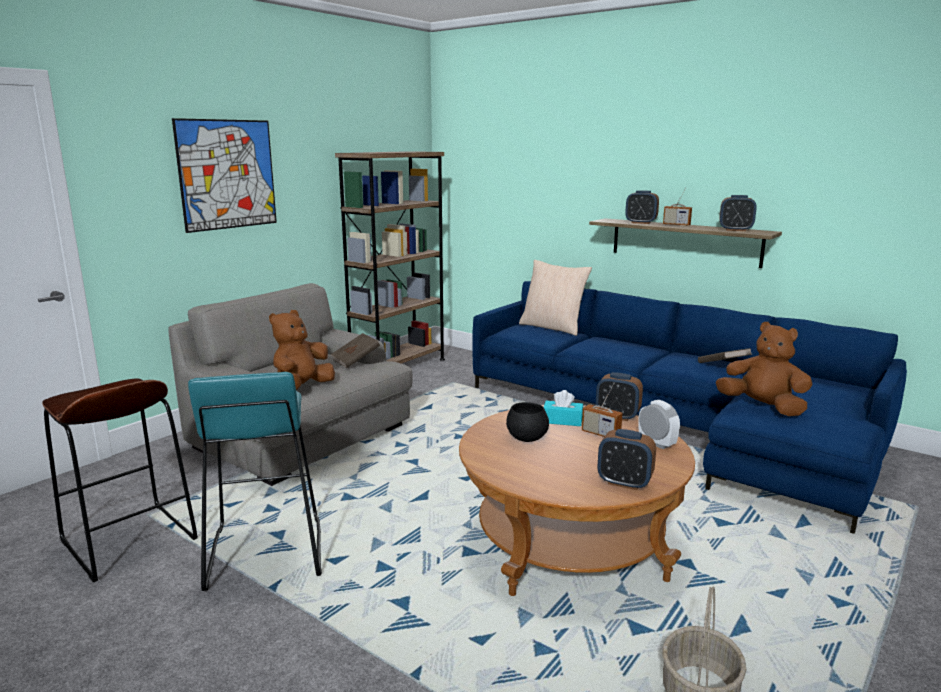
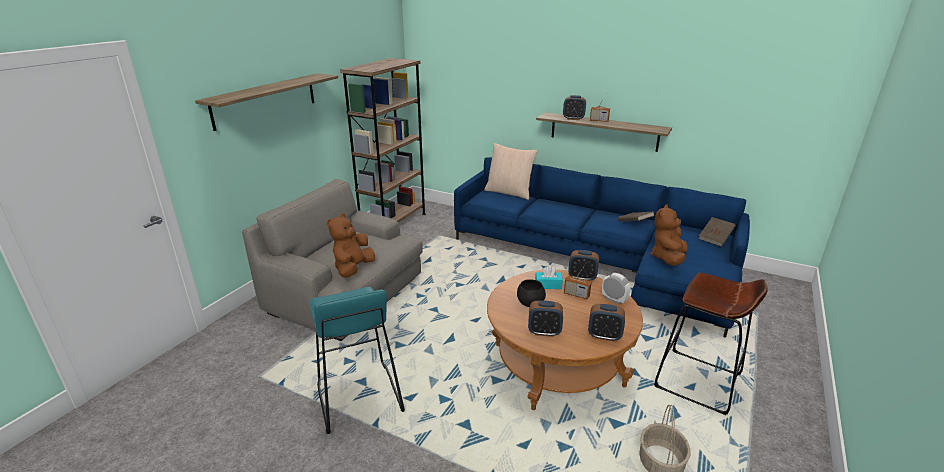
camera: 10 degrees left, 10 degrees up
(129, 541) = (255, 400): brown stool -> brown stool (698, 381)
(227, 174) = (265, 100): picture -> shelf
(355, 361) = (382, 238): brown book -> brown book (715, 238)
(735, 230) = (641, 127): alarm clock -> alarm clock (544, 332)
(763, 407) = (668, 258): brown plush toy -> brown plush toy turned 90 degrees counterclockwise

